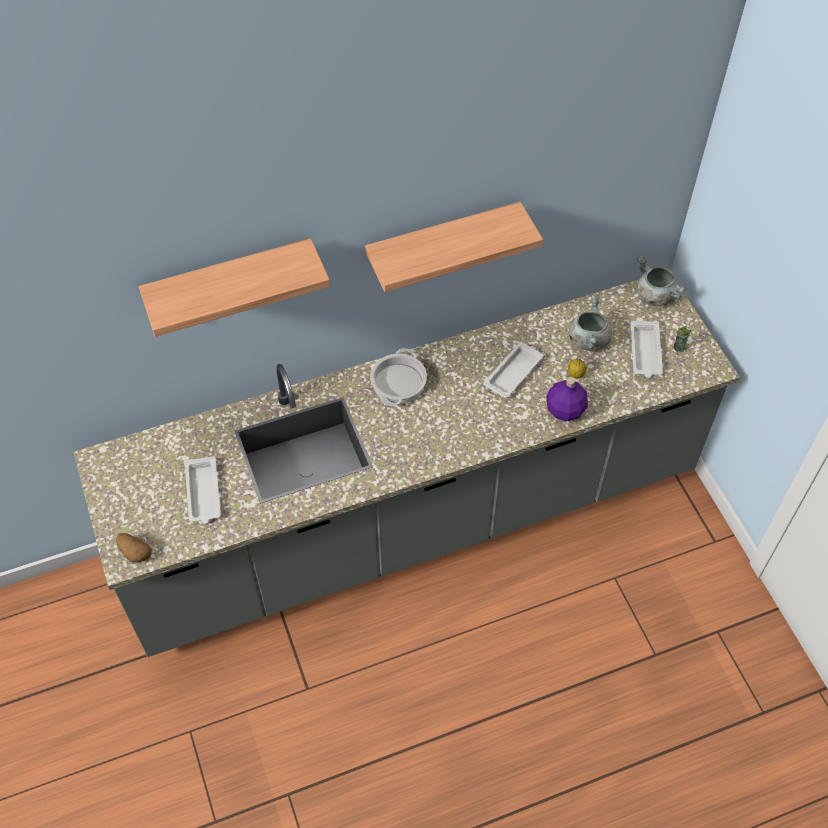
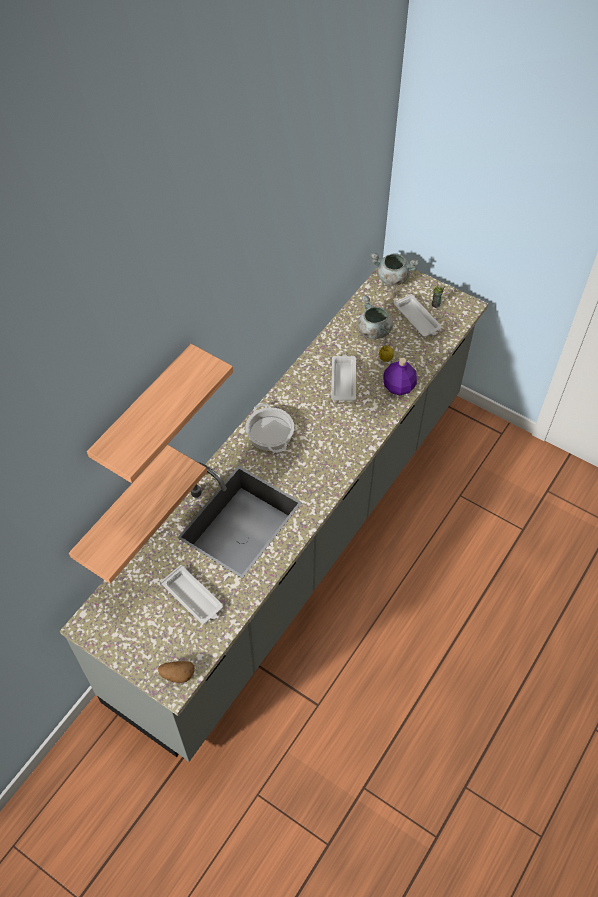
camera: 35 degrees left, 0 degrees up
(443, 245) = (266, 305): shelf -> shelf (124, 511)

